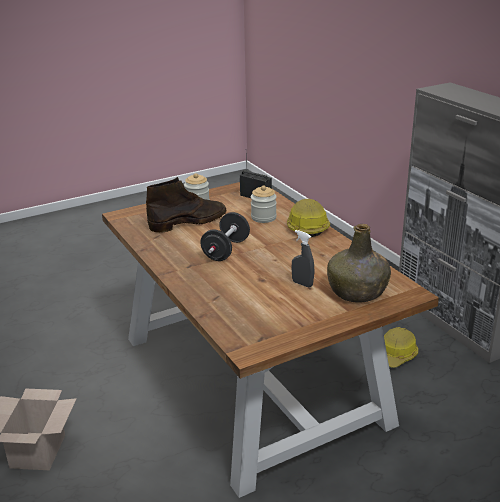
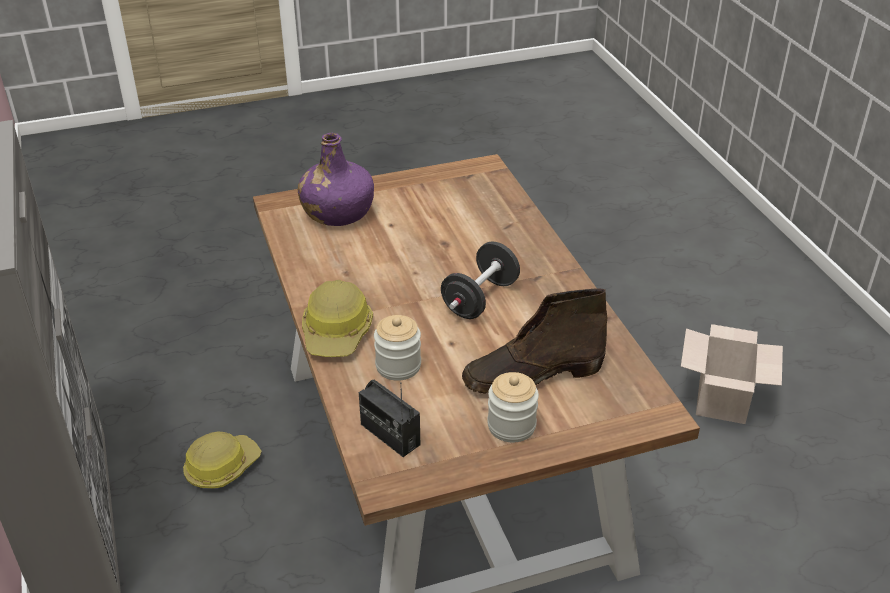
camera: 170 degrees left, 10 degrees up
(302, 284) = (396, 231): grey spray bottle -> none
(357, 292) = (337, 212): green bottle -> purple bottle

